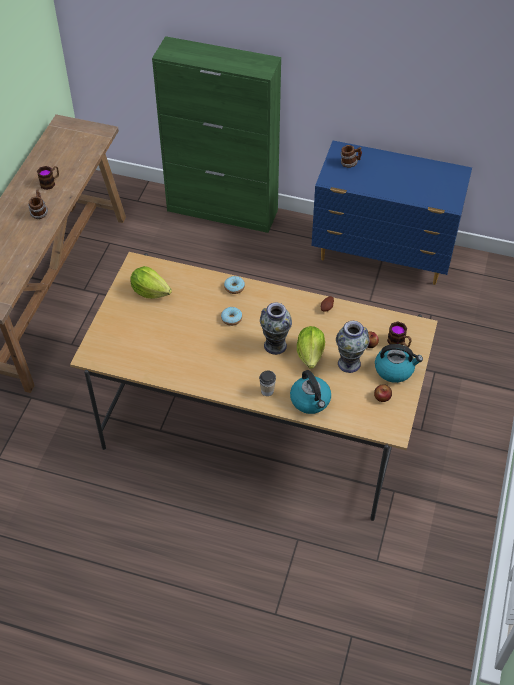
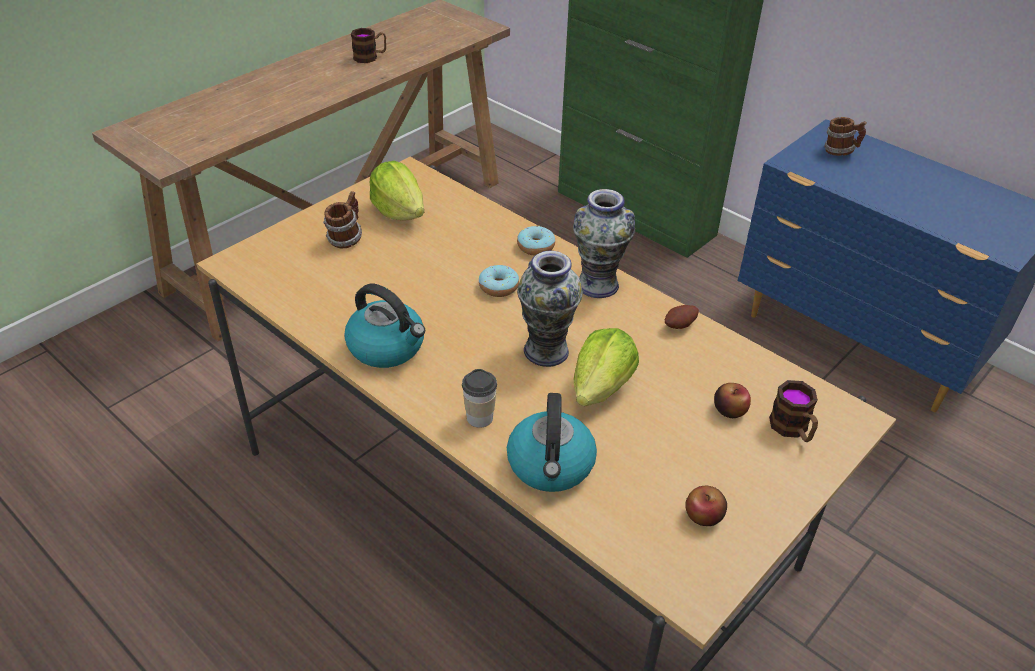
camera: 25 degrees right, 10 degrees down
(39, 213) = (326, 82): mug -> mug (346, 238)
(349, 363) = (669, 428): vase -> vase (598, 284)
(395, 369) = (759, 474): kettle -> kettle (387, 347)

